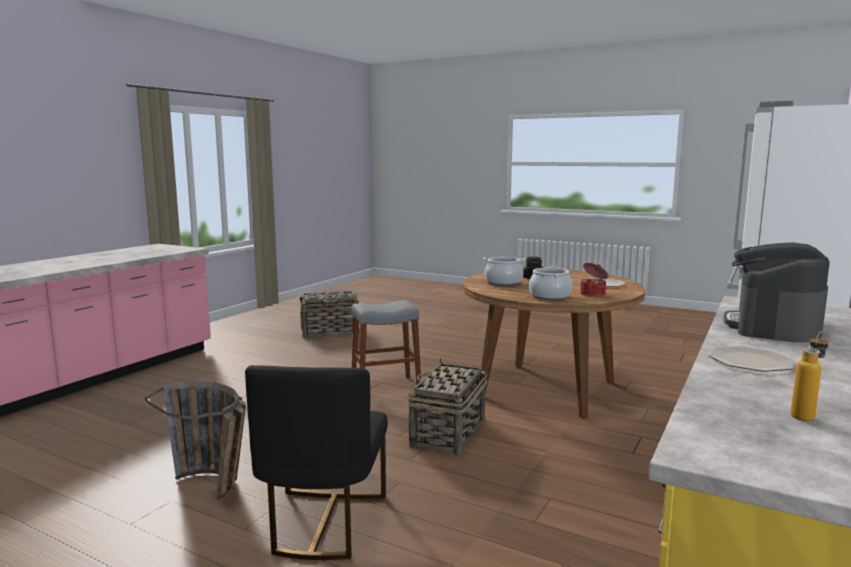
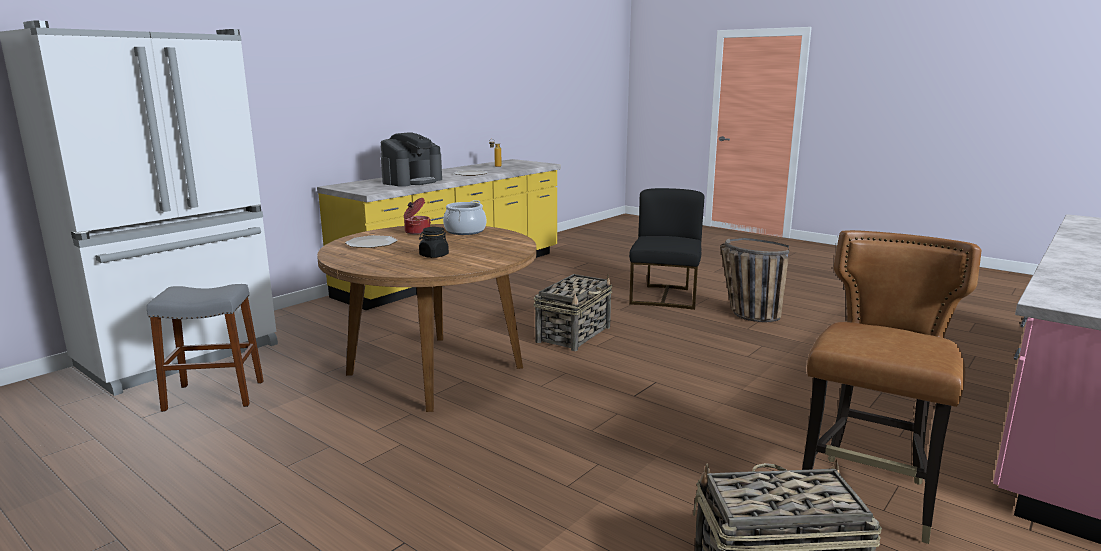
camera: 170 degrees left, 5 degrees up
(267, 350) = (867, 498): none -> brown chair
(385, 387) = (628, 387): grey stool -> grey stool (214, 395)
(503, 282) = (483, 250): cooking pot -> none

